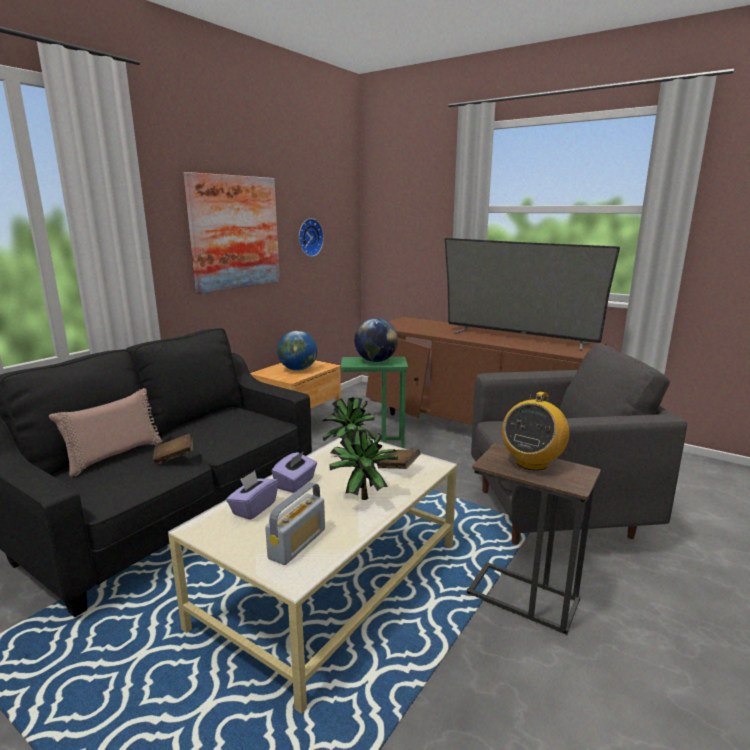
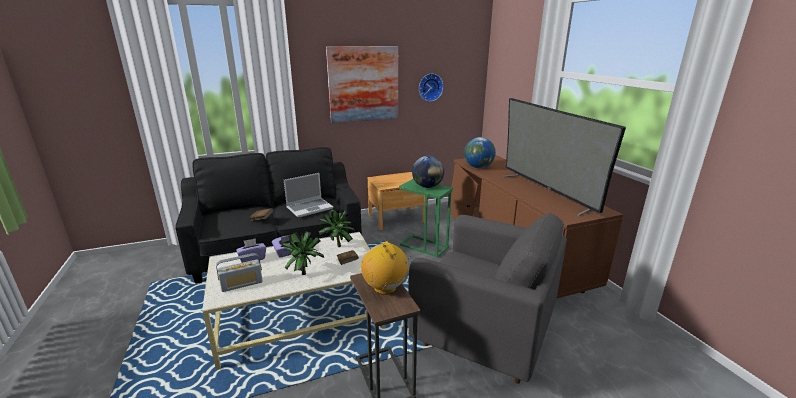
camera: 35 degrees right, 5 degrees up
(114, 456) = (242, 210): beige pillow -> none
(230, 424) = (310, 208): none -> laptop
(298, 369) = (397, 181): globe -> globe (478, 167)
(531, 463) = (385, 288): radio -> radio turned 75 degrees clockwise

